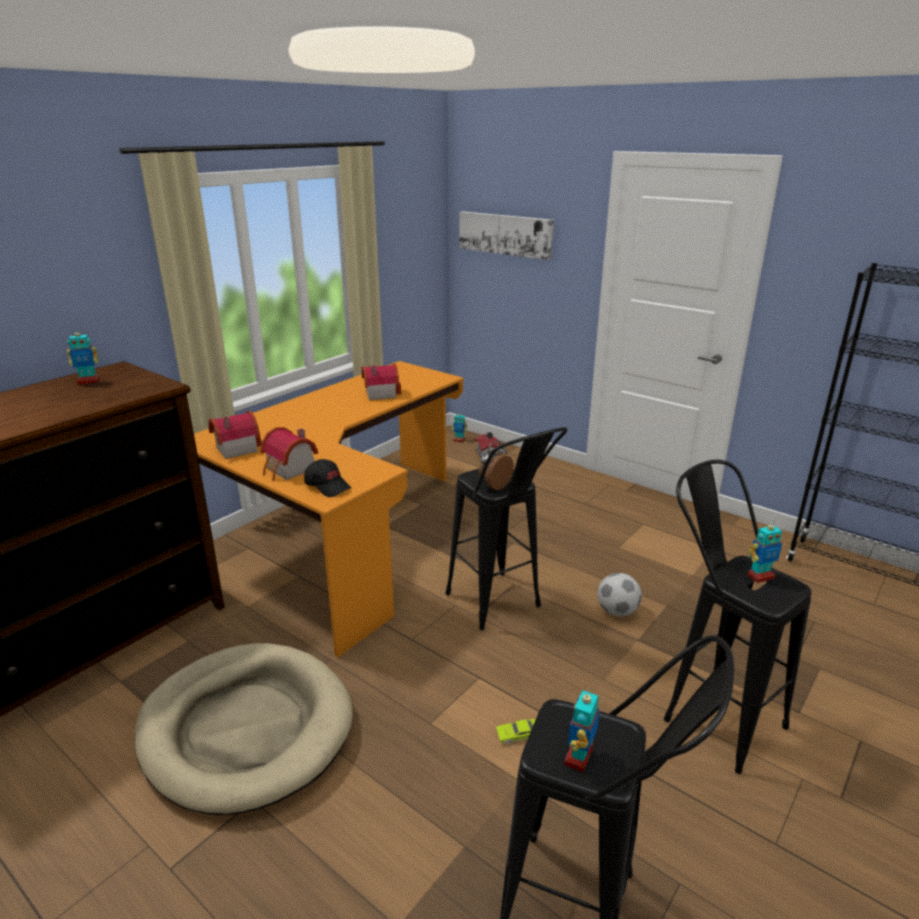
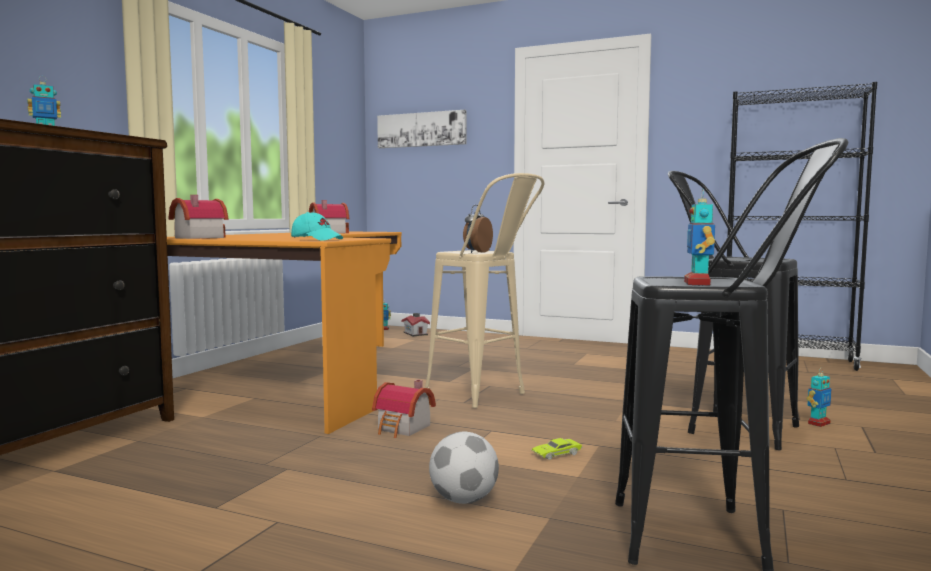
camera: 15 degrees left, 20 degrees down
(246, 729) = (242, 482): beige dog bed -> none
(289, 470) = (267, 239): toy house -> toy house (403, 428)
(328, 486) = (317, 239): black cap -> turquoise cap
(500, 608) = (486, 397): black stool -> beige stool
(617, 611) = (598, 390): football -> football (463, 500)
(760, 576) = (749, 259): toy robot -> toy robot (818, 423)

